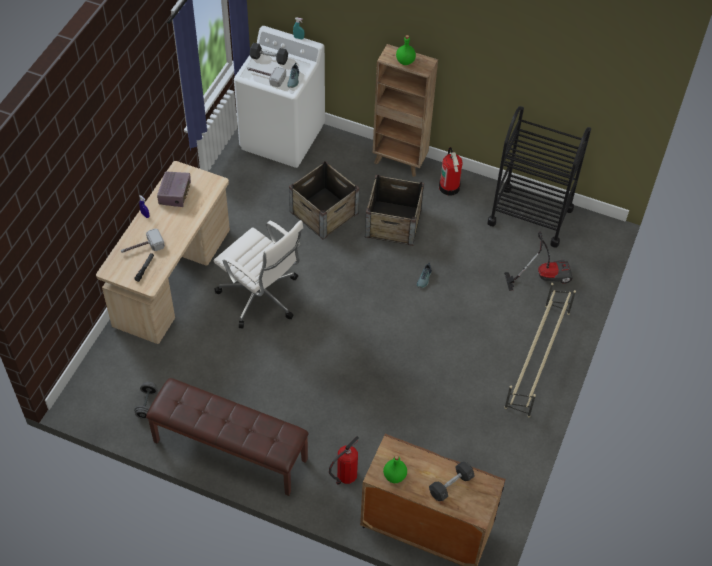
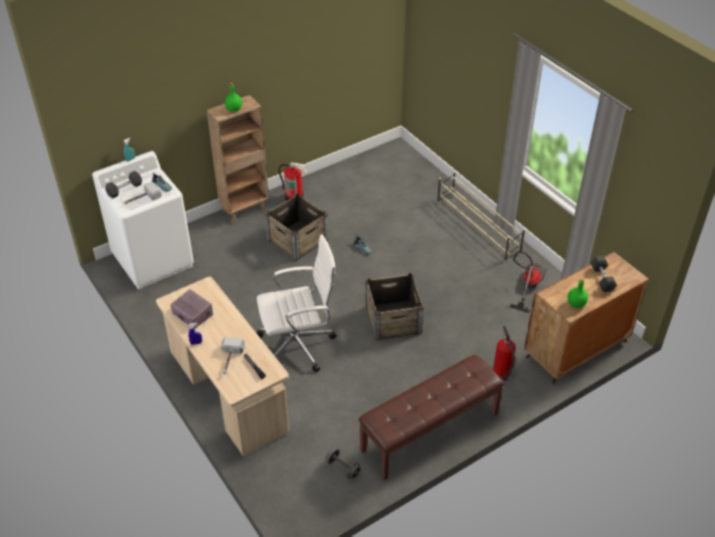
camera: 55 degrees left, 10 degrees down
(324, 213) = (251, 272): crate -> crate (393, 319)
(530, 216) = (357, 173): black cart -> none
(543, 275) = (411, 191): vacuum cleaner -> vacuum cleaner (527, 286)

